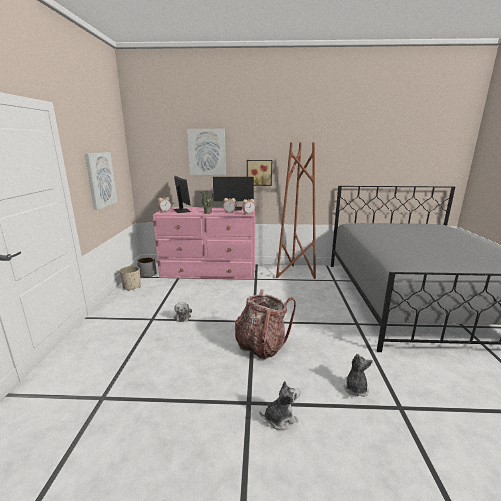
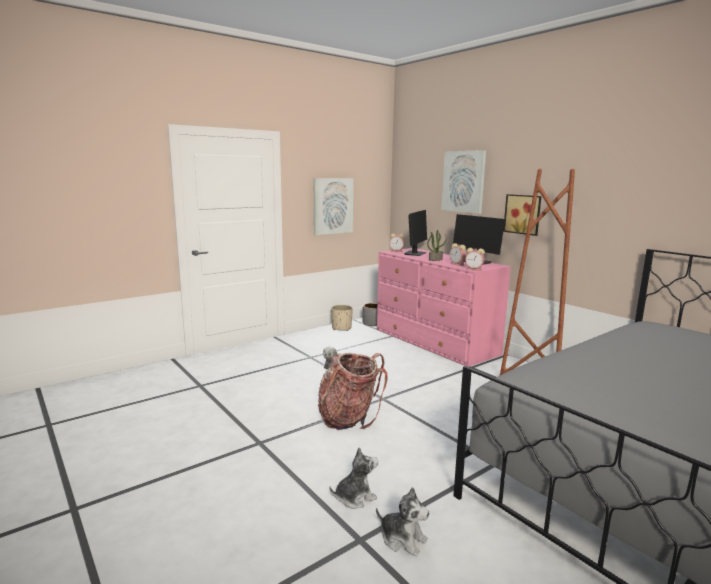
camera: 50 degrees right, 5 degrees down
(280, 418) = (257, 465): plush toy -> plush toy (402, 539)

